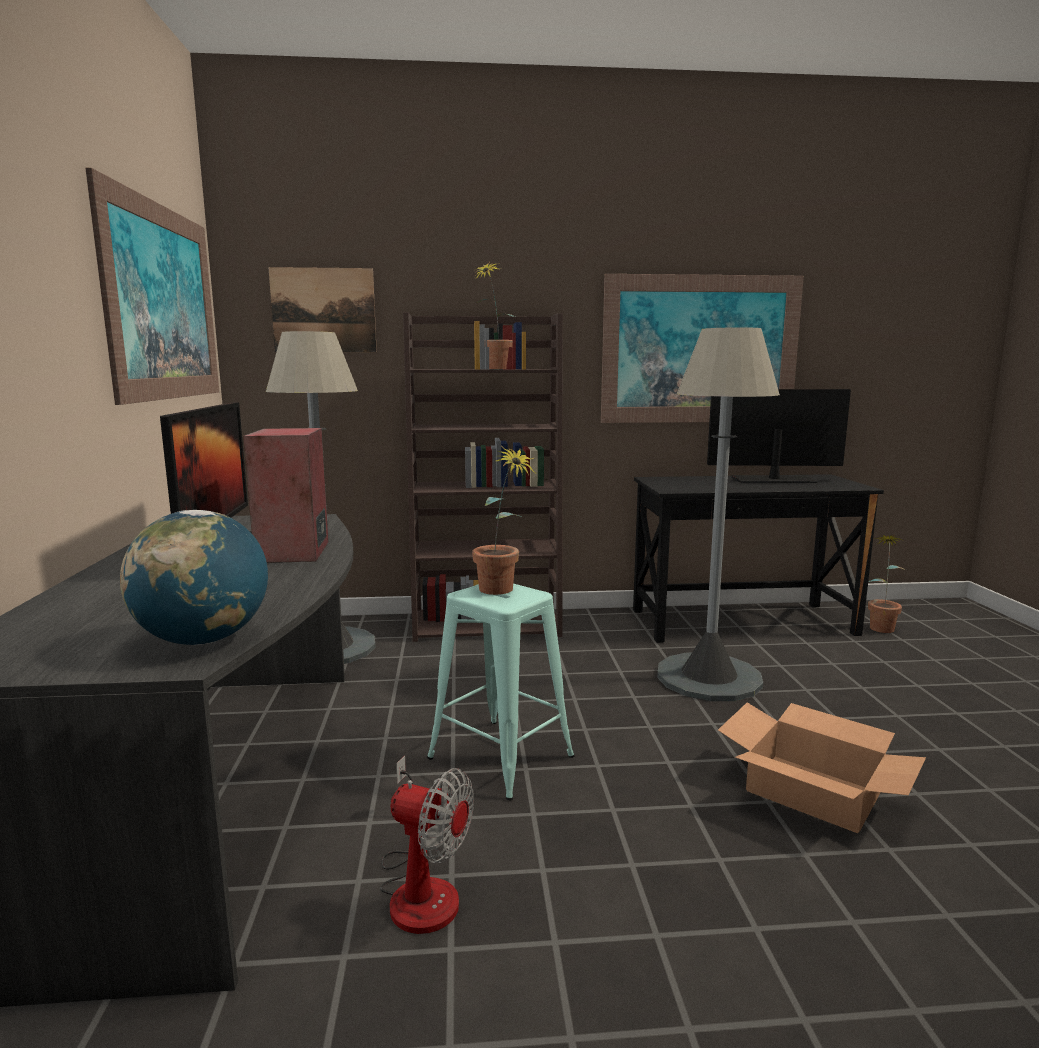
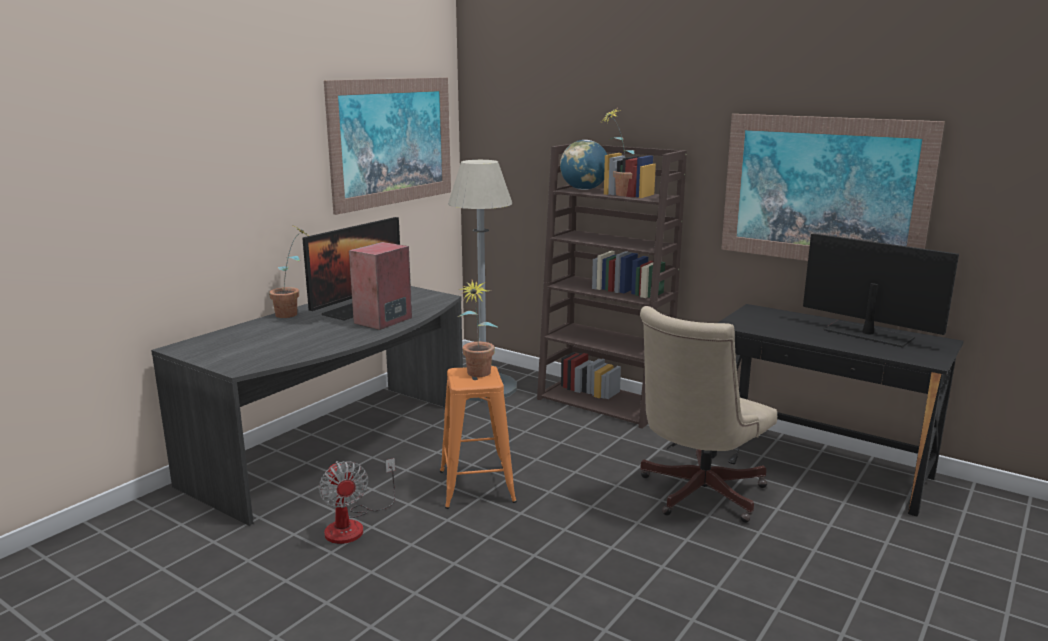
camera: 40 degrees right, 5 degrees up
(203, 640) = (261, 360): globe -> globe (584, 189)
(323, 310) = (521, 135): picture -> none
(500, 757) = (476, 486): turquoise stool -> orange stool
(709, 678) = (696, 495): grey floor lamp -> beige office chair
(813, 791) = (622, 584): cardboard box -> none
(881, 626) = (962, 517): potted plant -> potted plant (293, 313)

